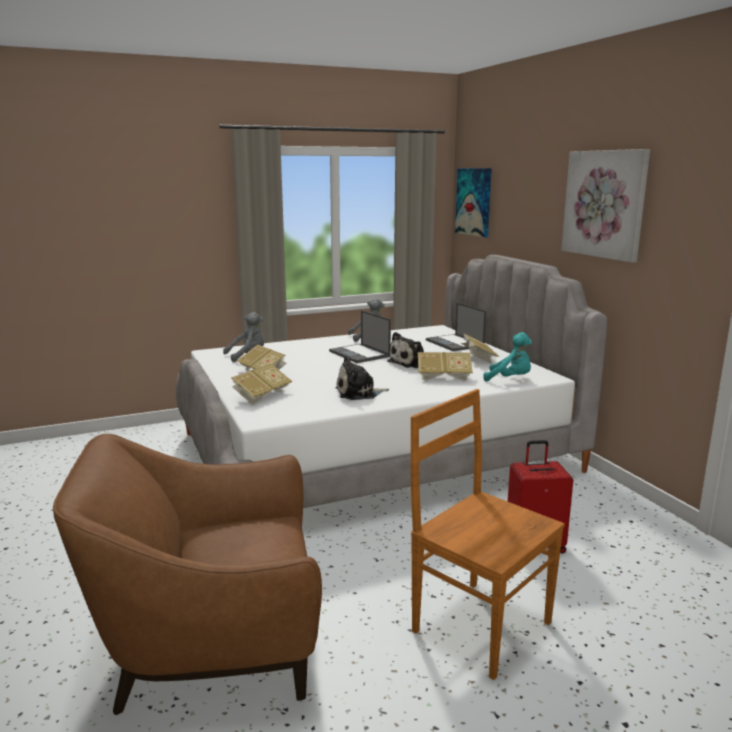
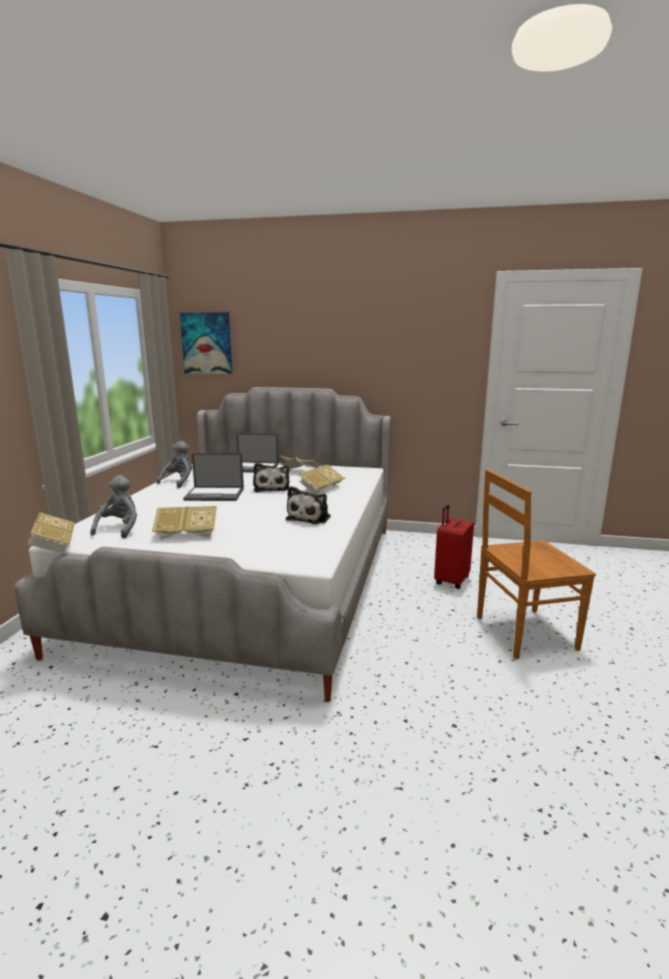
camera: 55 degrees left, 0 degrees up
(212, 644) = (474, 764): brown armchair -> none
(261, 396) = (252, 549): book -> book (54, 545)
(510, 379) = (356, 478): turquoise plush toy -> none
(605, 204) = (371, 338): picture -> none

